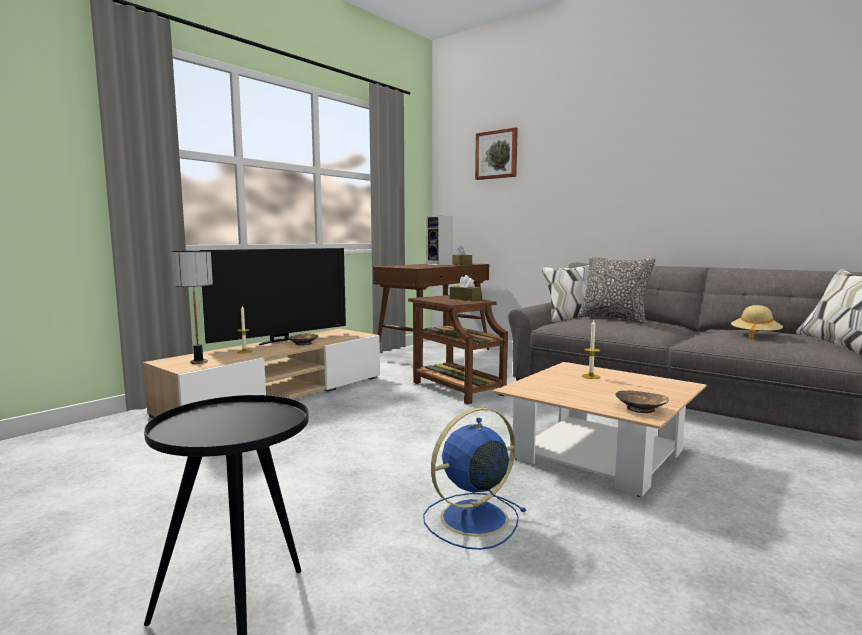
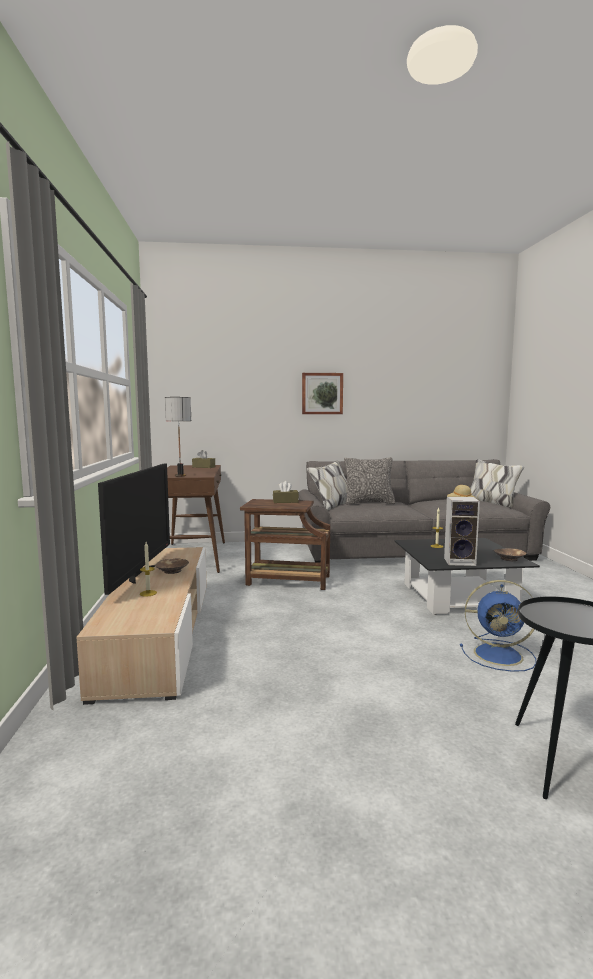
camera: 45 degrees left, 0 degrees up
(198, 362) = (145, 616): table lamp -> table lamp (180, 475)
(440, 264) = (192, 469): speaker -> speaker (460, 561)
(471, 519) = (500, 655): blue fan -> blue fan turned 90 degrees counterclockwise
(497, 154) = (223, 365): picture -> picture (322, 393)
(598, 455) = (458, 597): beige coffee table -> black coffee table

